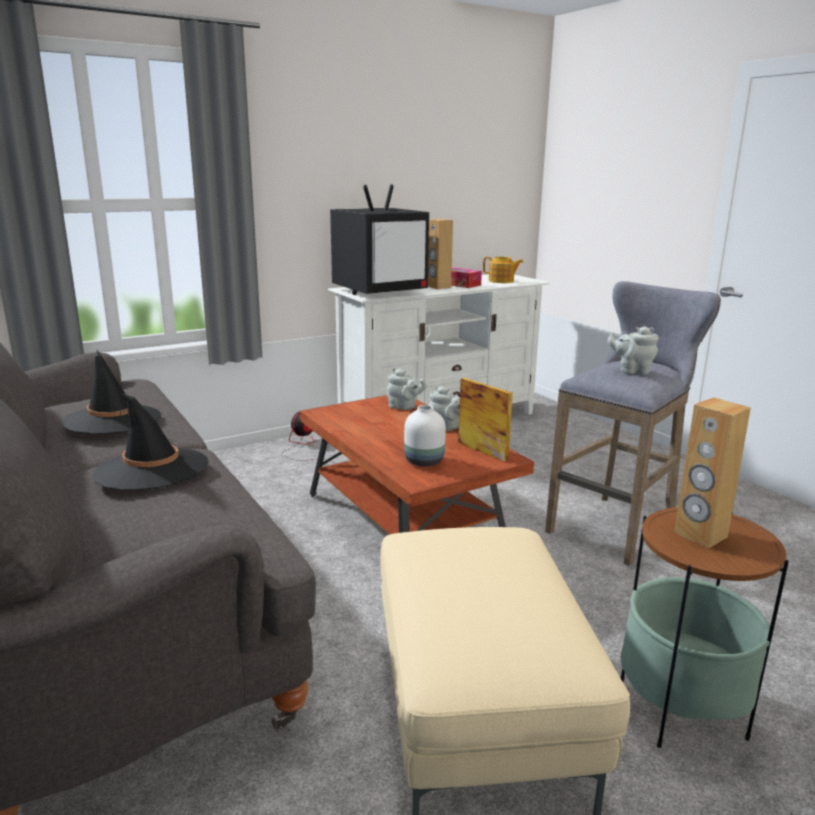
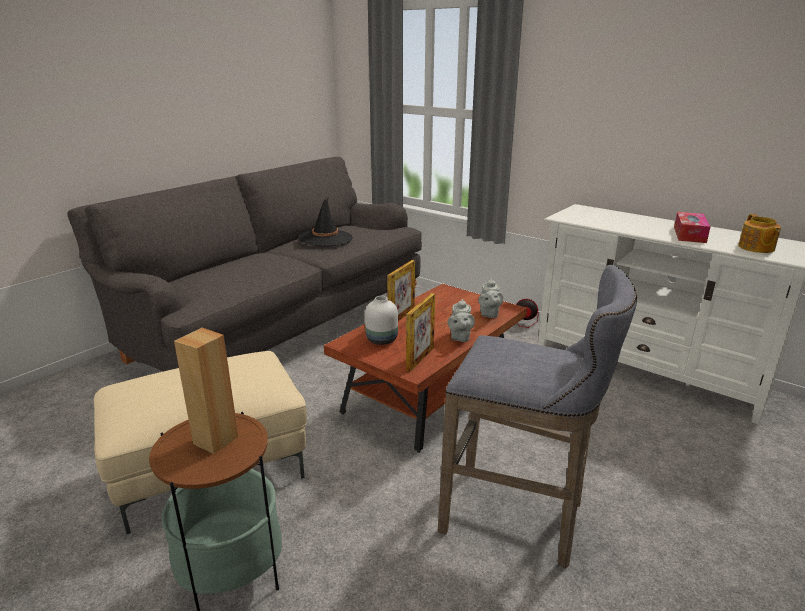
camera: 70 degrees right, 5 degrees up
(152, 469) = (263, 262): black hat -> none
(372, 443) = (401, 317): none -> picture frame
(380, 291) = (592, 217): television -> none
(438, 287) = (656, 230): brown speaker -> none
(632, 371) = (515, 356): grey teapot -> none

